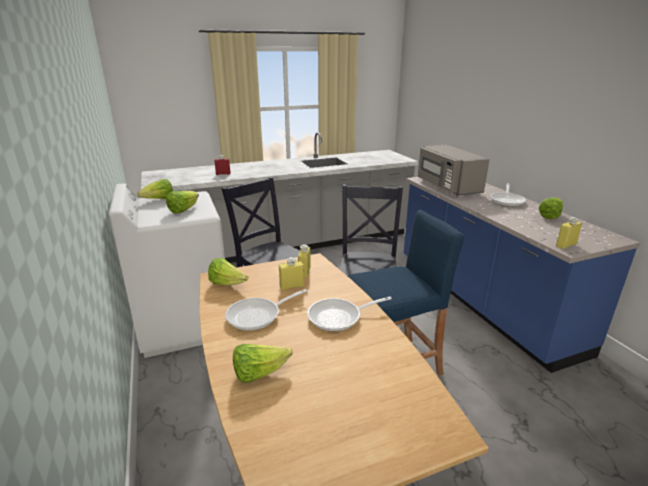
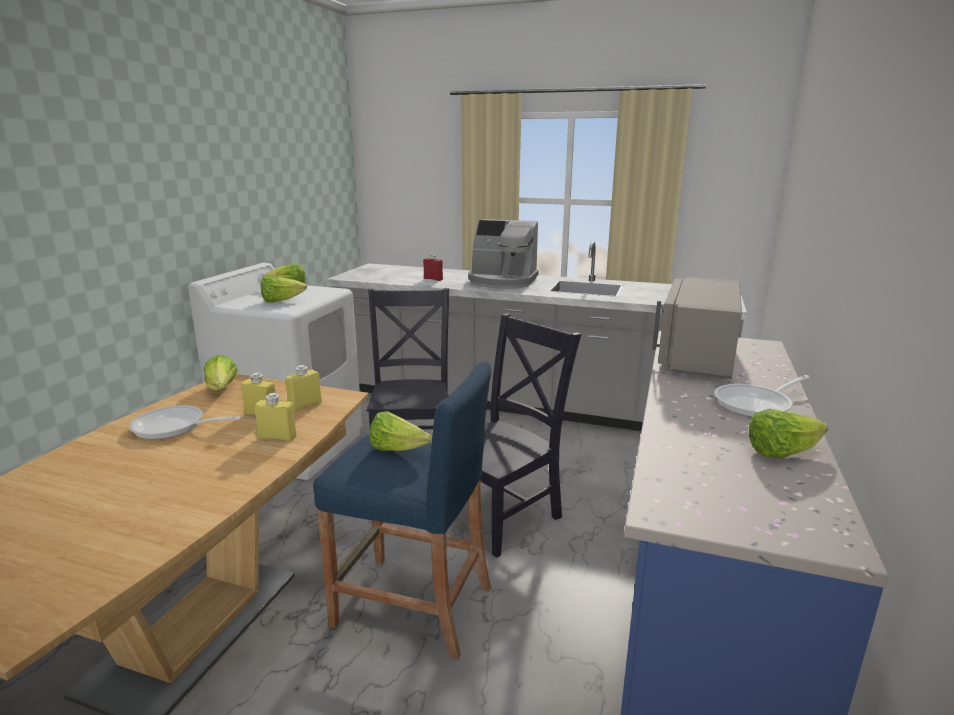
camera: 40 degrees right, 5 degrees down
(259, 373) = (61, 475): lettuce -> lettuce (397, 449)
(270, 167) = (502, 281): none -> coffee machine
(339, 317) = (224, 462): frying pan -> none
(566, 245) = (672, 504): yellow bottle -> yellow bottle (277, 437)

